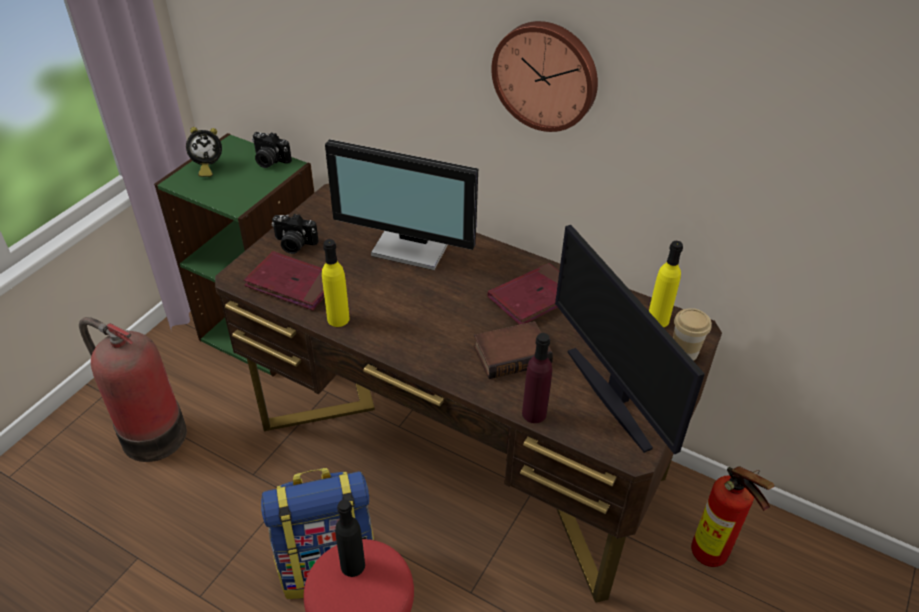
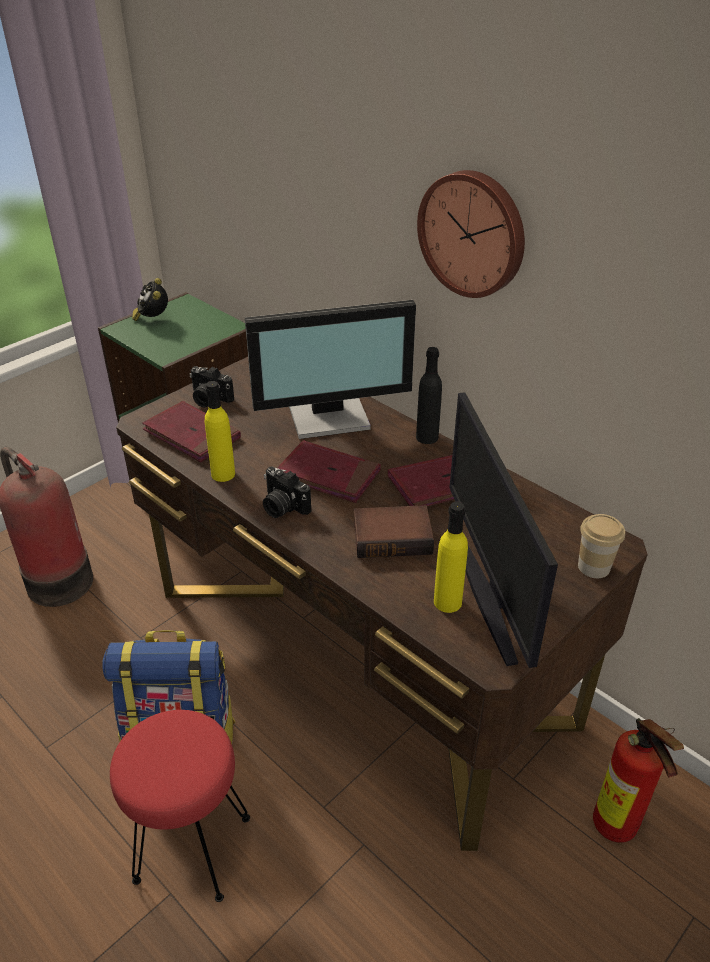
camera: 15 degrees right, 5 degrees down
(207, 167) = (153, 319): alarm clock -> alarm clock turned 90 degrees clockwise
(269, 161) = (215, 320): camera -> camera (282, 507)
(352, 565) = (172, 735): black bottle -> black bottle (427, 437)
(413, 245) = (330, 416): monitor -> monitor turned 45 degrees counterclockwise
(434, 304) = (328, 475): none -> red book
(534, 413) = (394, 601): purple bottle -> none
(658, 319) = (574, 528): yellow bottle -> yellow bottle (447, 602)

